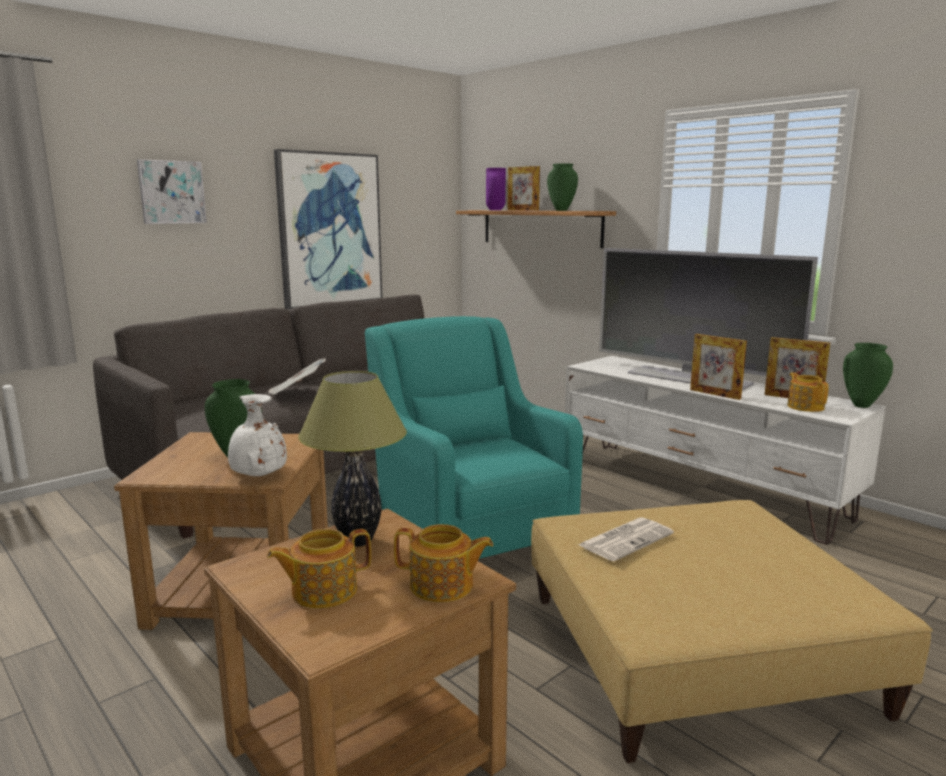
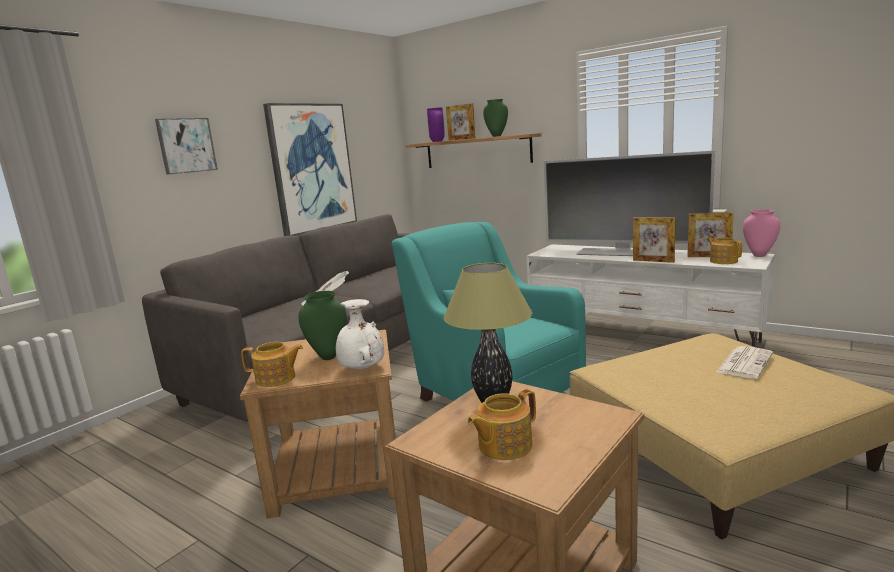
camera: 10 degrees left, 0 degrees up
(443, 586) = (593, 425): teapot -> teapot (276, 379)
(626, 539) = (654, 373): newspaper -> newspaper (744, 362)
(862, 405) = (759, 255): green vase -> pink vase

